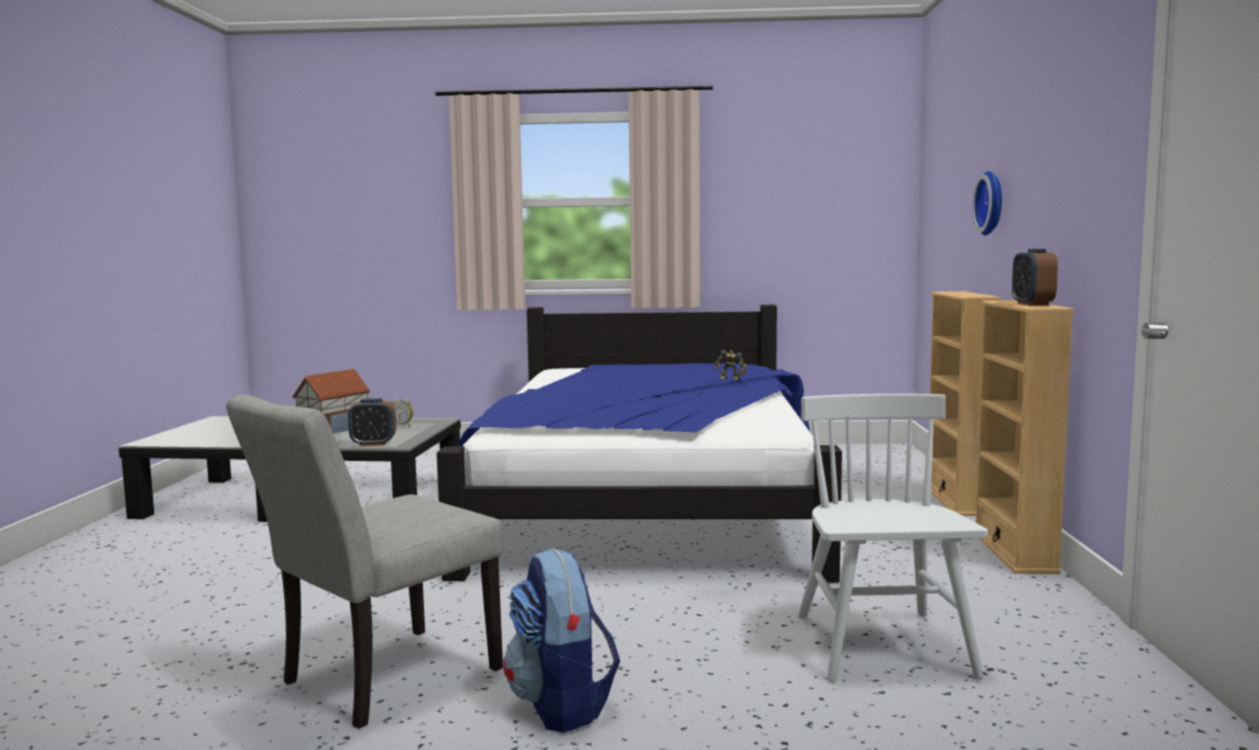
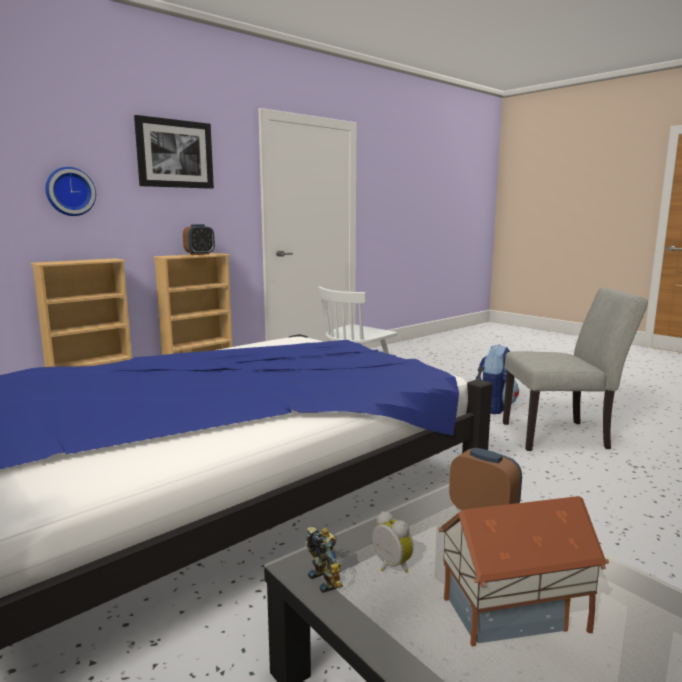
camera: 135 degrees left, 5 degrees up
(730, 379) = (128, 366): toy robot -> toy robot (327, 579)
(1058, 123) = (175, 154): none -> picture

